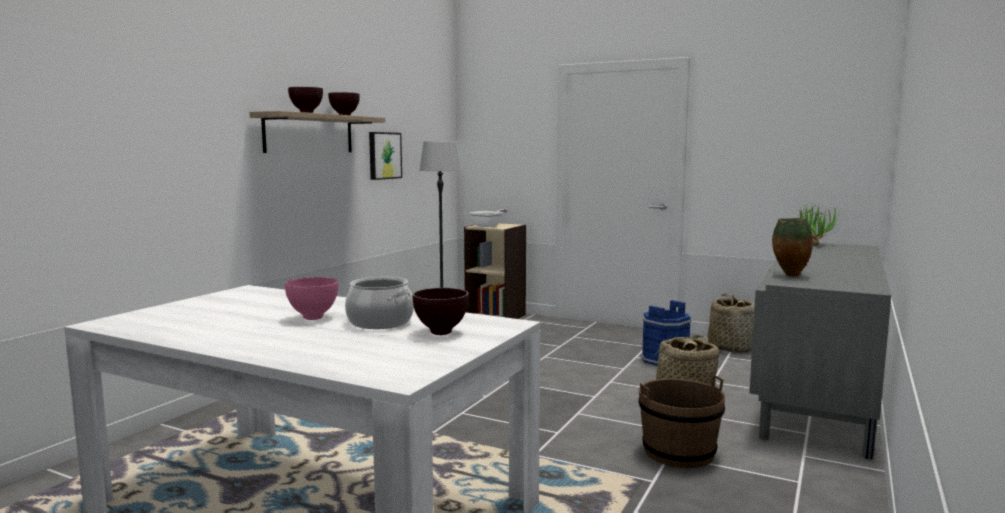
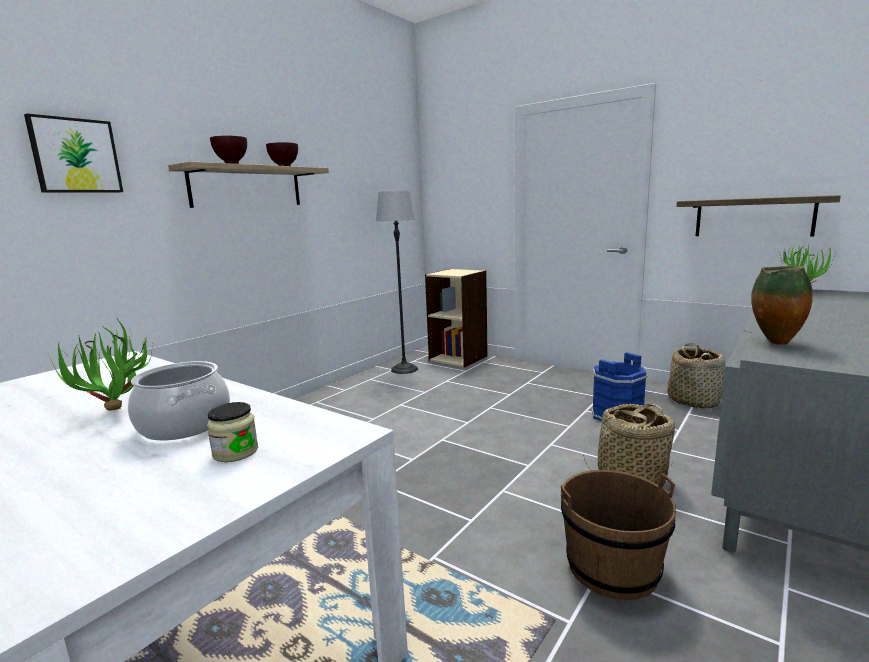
camera: 10 degrees right, 5 degrees up
(313, 318) = (117, 413): pink bowl -> potted plant
(384, 155) = (339, 207): picture -> picture (75, 156)
(440, 332) = (235, 452): brown bowl -> jar
(489, 226) = (449, 272): frying pan -> none
(775, 180) = (753, 217): none -> shelf

